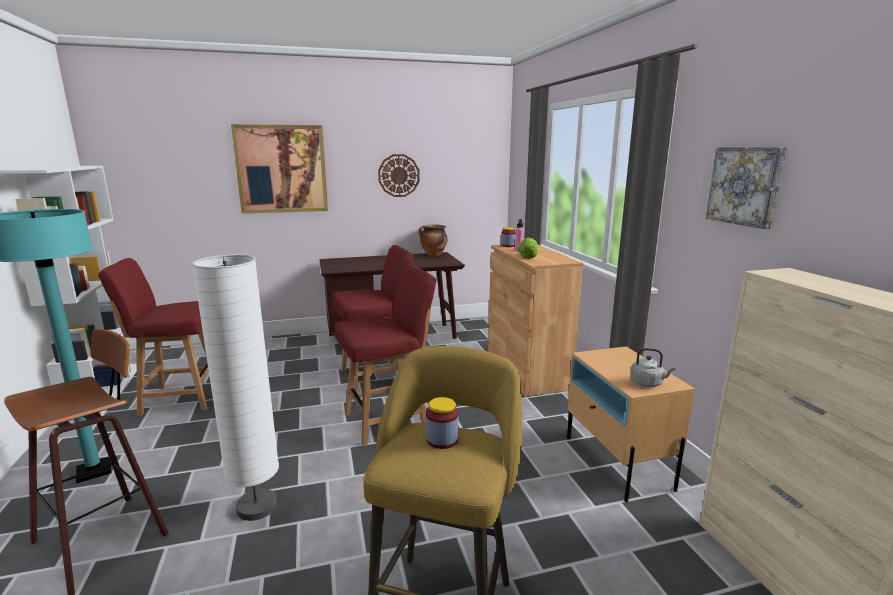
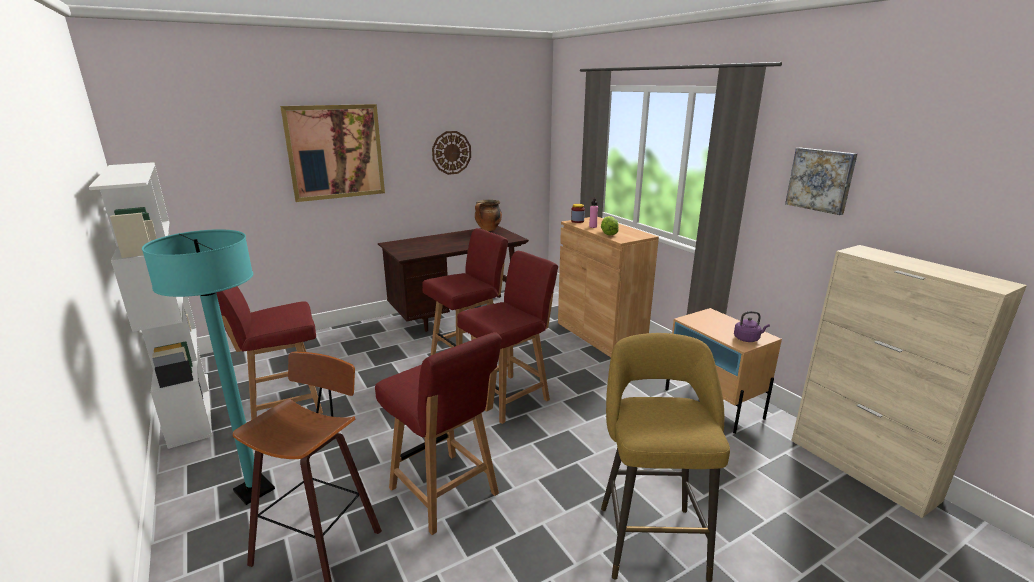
camera: 15 degrees left, 5 degrees up
(257, 507) = (445, 492): white floor lamp -> red chair
(442, 440) = (661, 409): jar -> none
(648, 383) = (747, 339): grey kettle -> purple kettle

